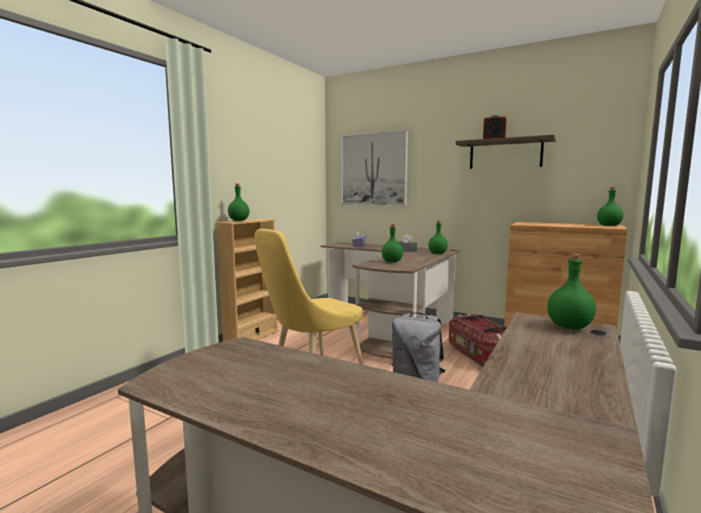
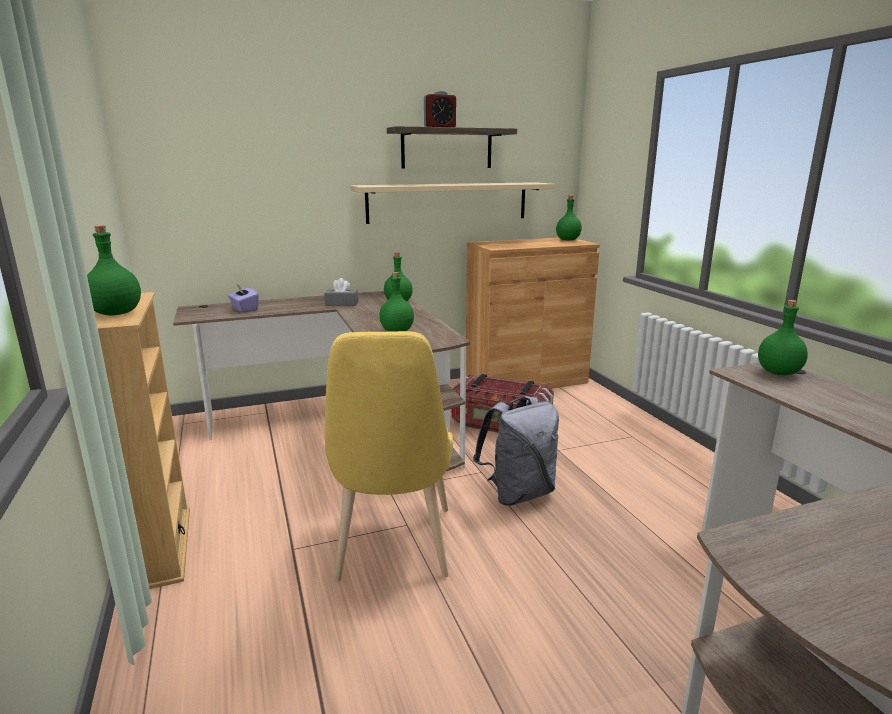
camera: 50 degrees left, 10 degrees up
(373, 170) = (232, 166): picture -> none
(504, 192) = (448, 202): none -> beige shelf

